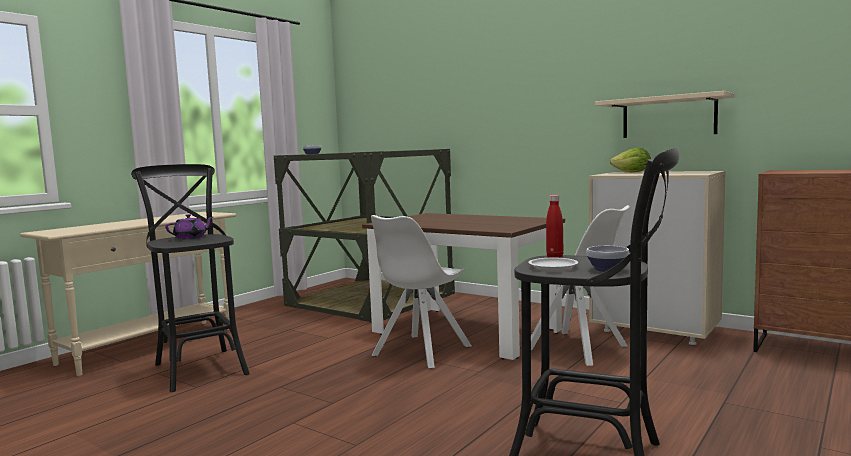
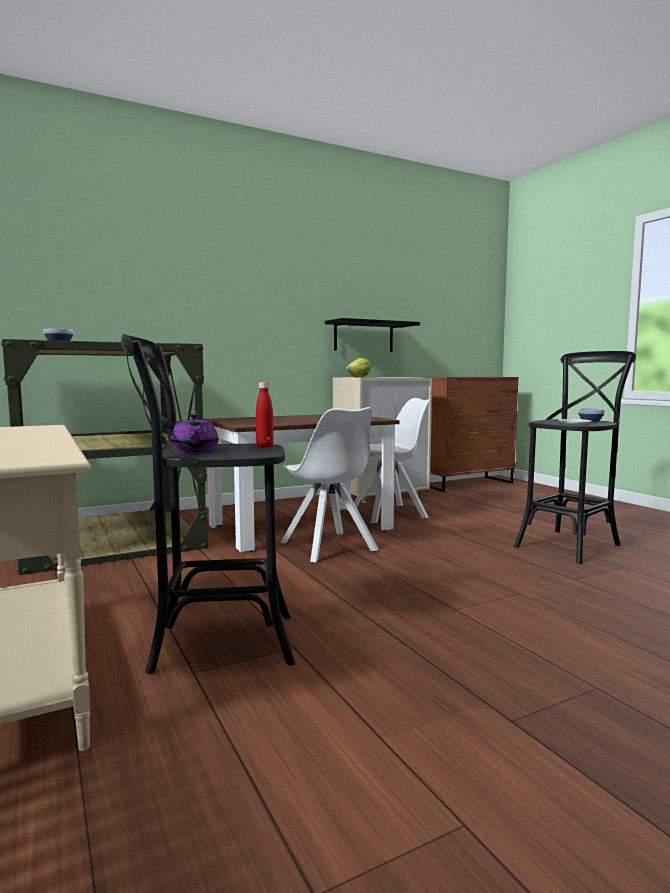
camera: 65 degrees left, 0 degrees up
(554, 257) = (539, 421): red bottle -> red bottle (264, 446)
(668, 117) = (363, 336): beige shelf -> black shelf

